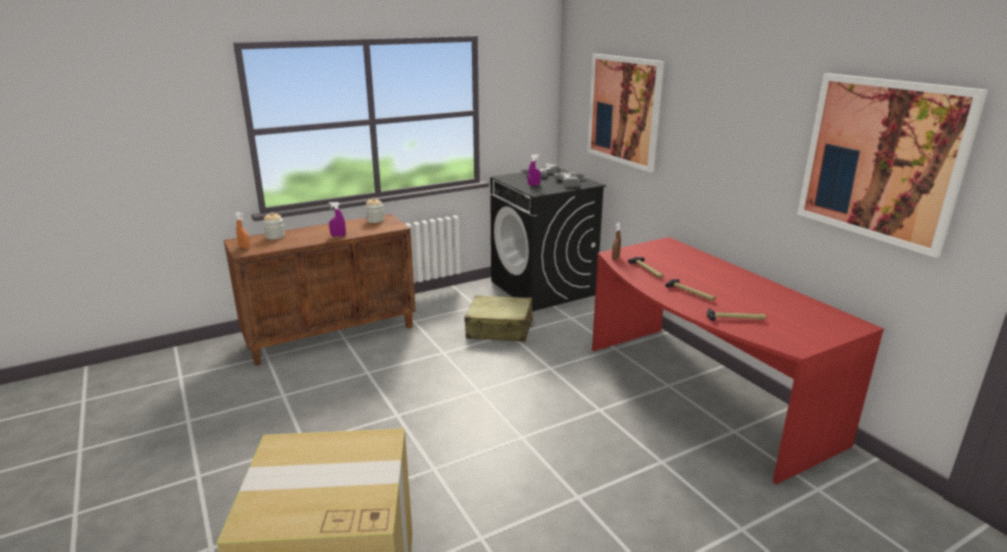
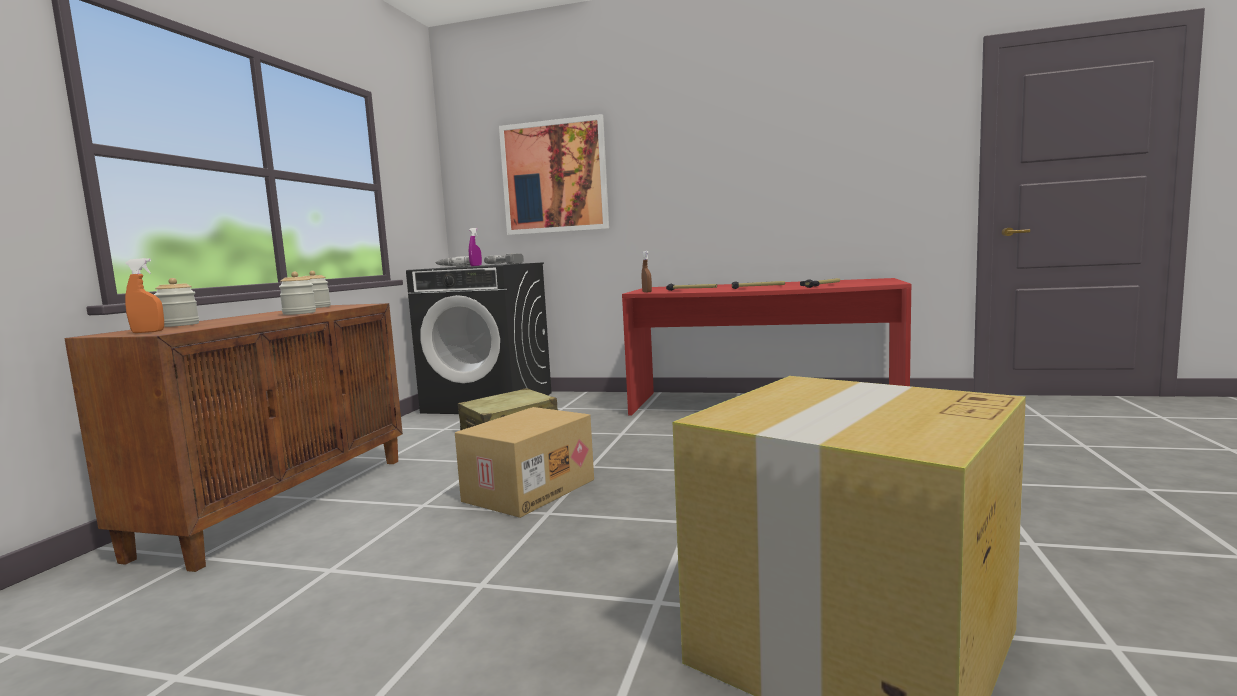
camera: 45 degrees left, 15 degrees down
(338, 236) = (299, 313): purple spray bottle -> jar
(420, 390) = (529, 489): none -> cardboard box
(881, 160) = (854, 145): picture -> none

